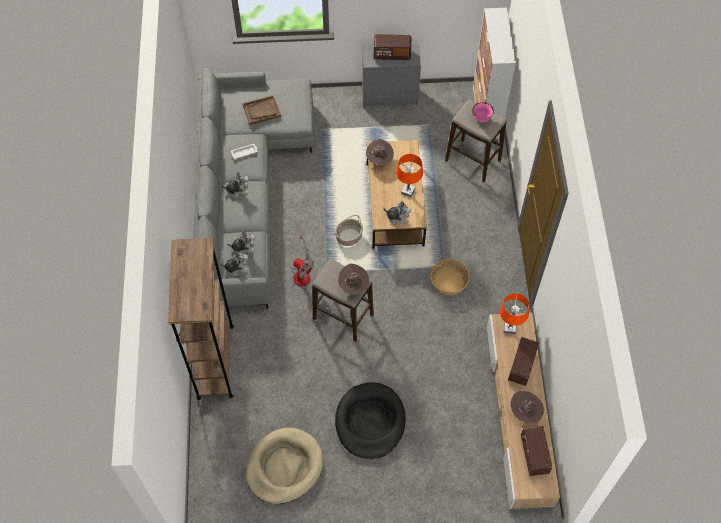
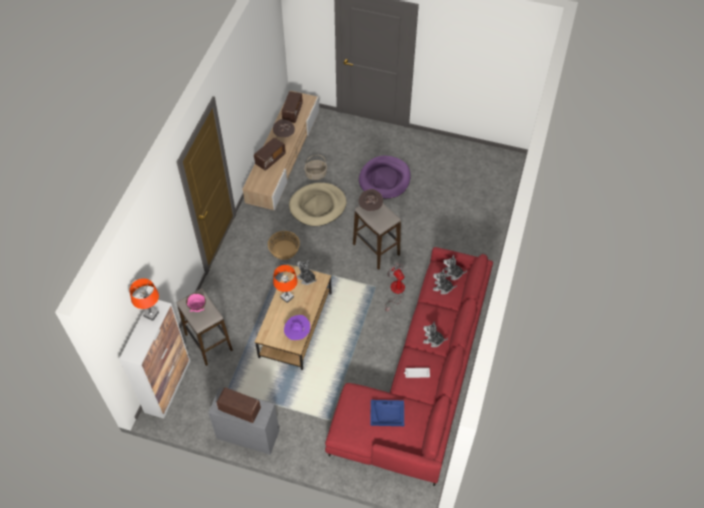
camera: 160 degrees left, 5 degrees down
(215, 361) = (483, 247): brown bookcase -> none
(246, 189) = (420, 380): grey sofa -> red sofa
(261, 111) = (387, 413): brown tray -> blue tray
(284, 467) = (452, 171): beige dog bed -> beige dog bed (318, 206)
(349, 237) = (346, 309): basket -> basket (315, 175)
(370, 422) = (384, 179): black dog bed -> purple dog bed
(379, 159) = (297, 333): brown hat -> purple hat
(509, 328) = (264, 184): orange table lamp -> orange table lamp (151, 314)

